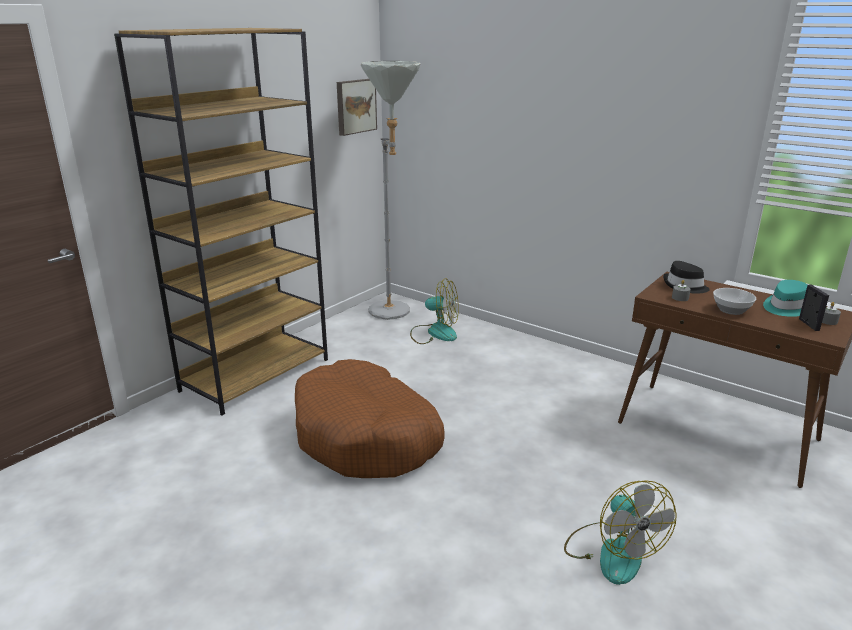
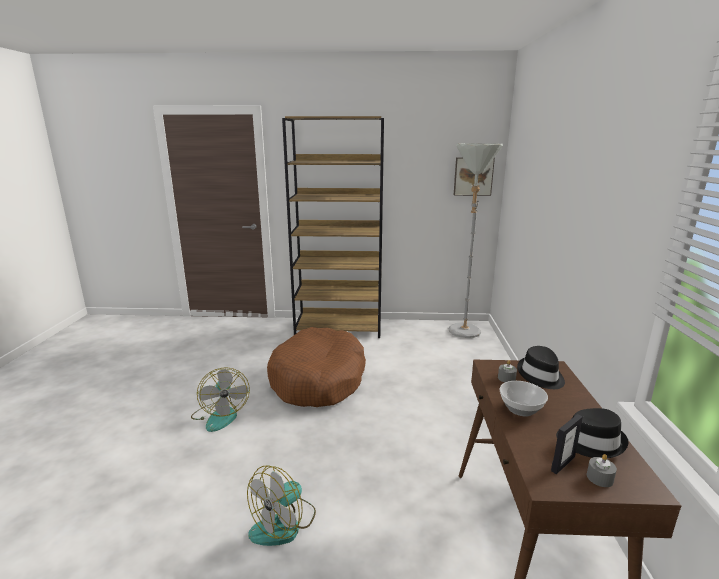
camera: 55 degrees right, 5 degrees down
(434, 333) = (464, 355): fan -> fan (220, 415)
(785, 307) = (590, 441): turquoise hat -> black hat

